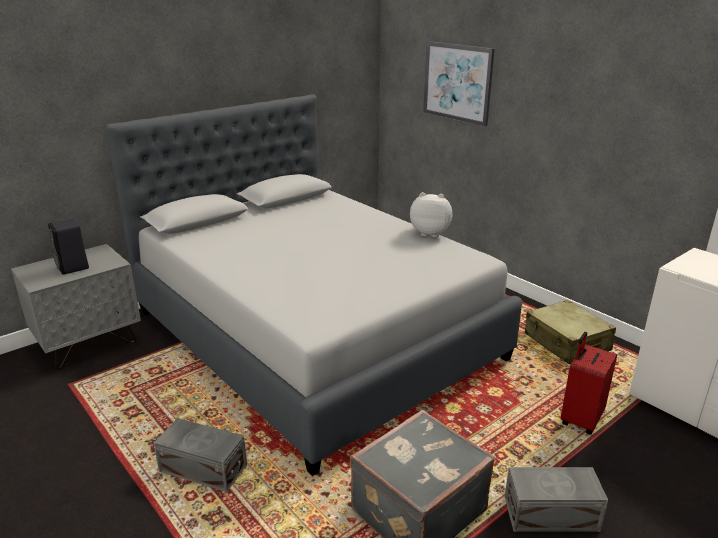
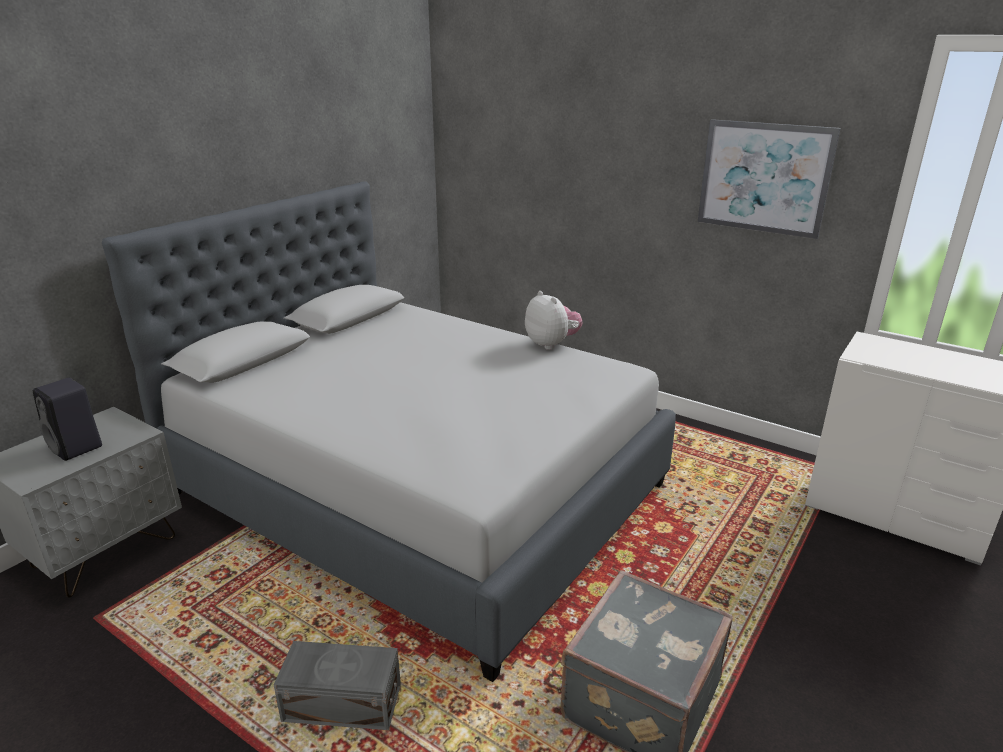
camera: 15 degrees left, 0 degrees up
(430, 233) = (552, 344): plush toy -> plush toy turned 60 degrees clockwise
(457, 82) = (543, 158): picture -> picture (764, 178)
(552, 515) = (790, 669): grey storage box -> none
(566, 343) = (713, 454): beige suitcase -> none
(580, 419) = (768, 544): red suitcase -> none

